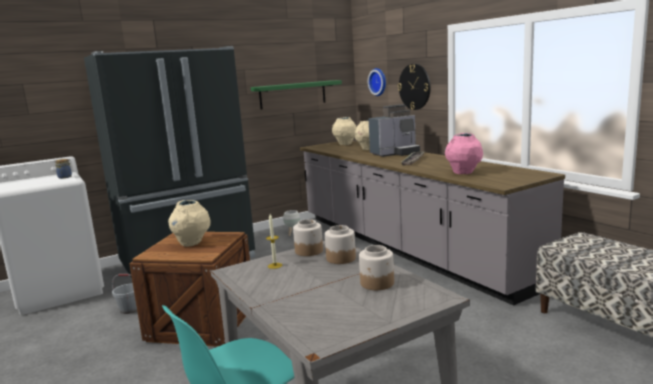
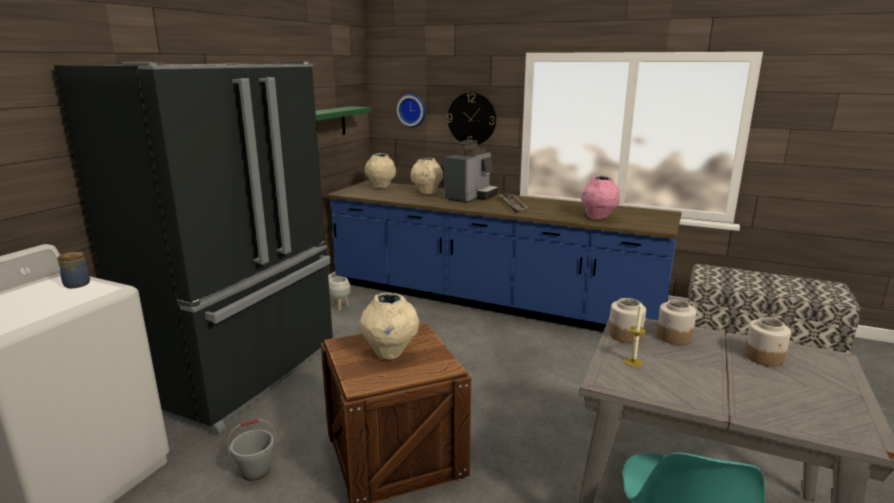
camera: 35 degrees left, 5 degrees up
(406, 247) = (490, 300): grey counter -> blue counter

